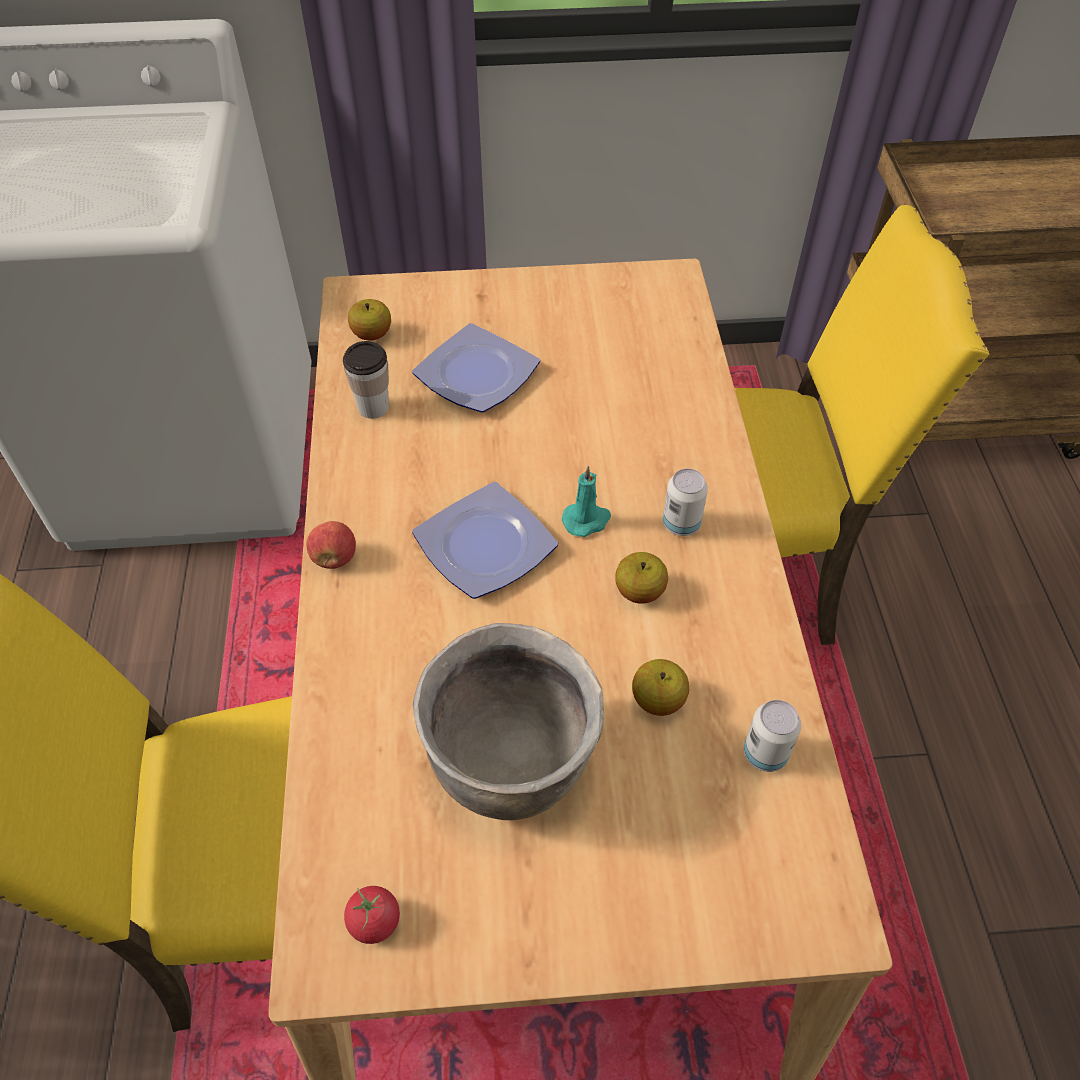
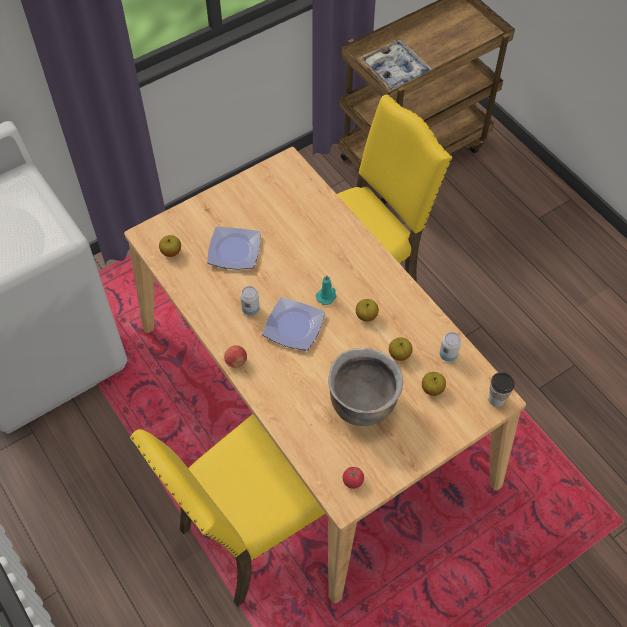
camera: 30 degrees left, 5 degrees up
(373, 407) = (200, 287): cup -> cup (496, 399)
(681, 524) = (364, 280): can -> can (250, 309)
(684, 810) = (432, 389): none -> apple
(965, 215) = (395, 71): none -> tray

